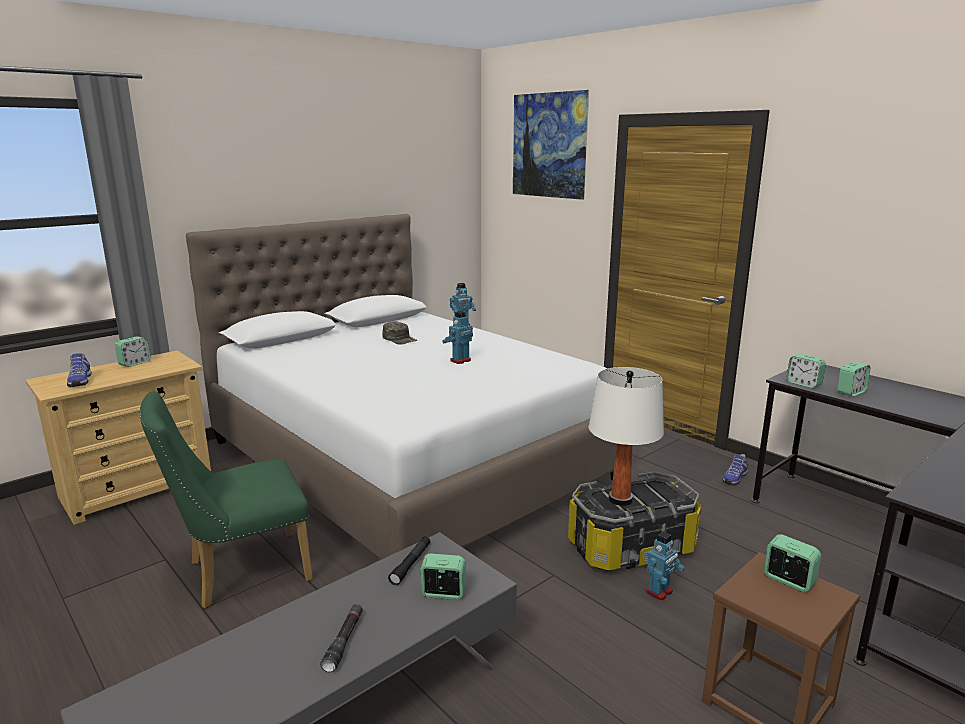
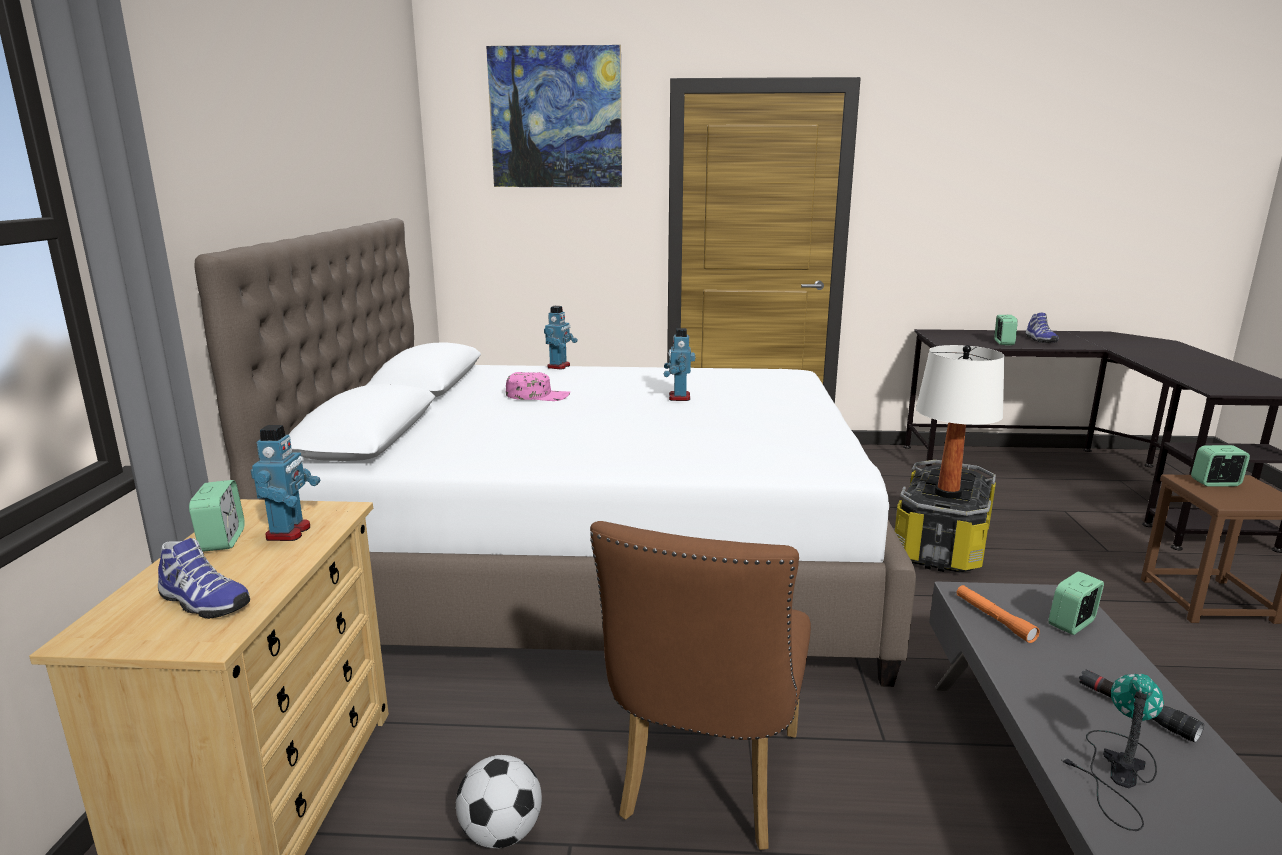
camera: 45 degrees left, 0 degrees up
(158, 541) = (501, 834): none -> football
(240, 572) = (704, 784): green chair -> brown chair
(260, 648) = (1115, 772): none -> table lamp
(399, 339) = (538, 395): green cap -> pink cap
(411, 564) = (994, 619): black flashlight -> orange flashlight
(660, 592) = (1023, 567): toy robot -> toy robot (289, 532)
(734, 478) = (882, 463): shoe -> shoe (1039, 340)
(803, 384) = (966, 344): alarm clock -> none

